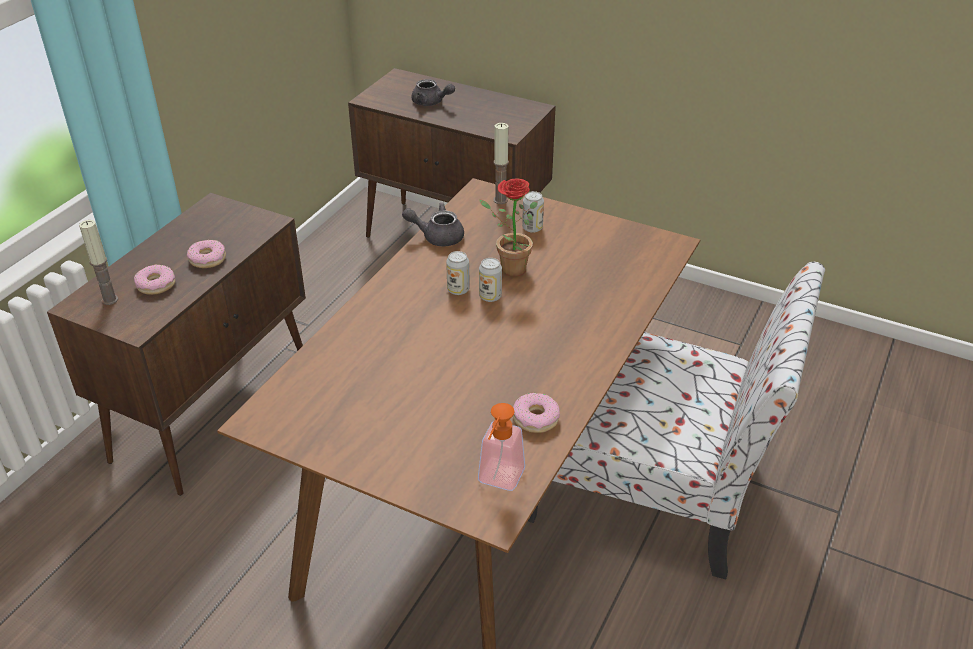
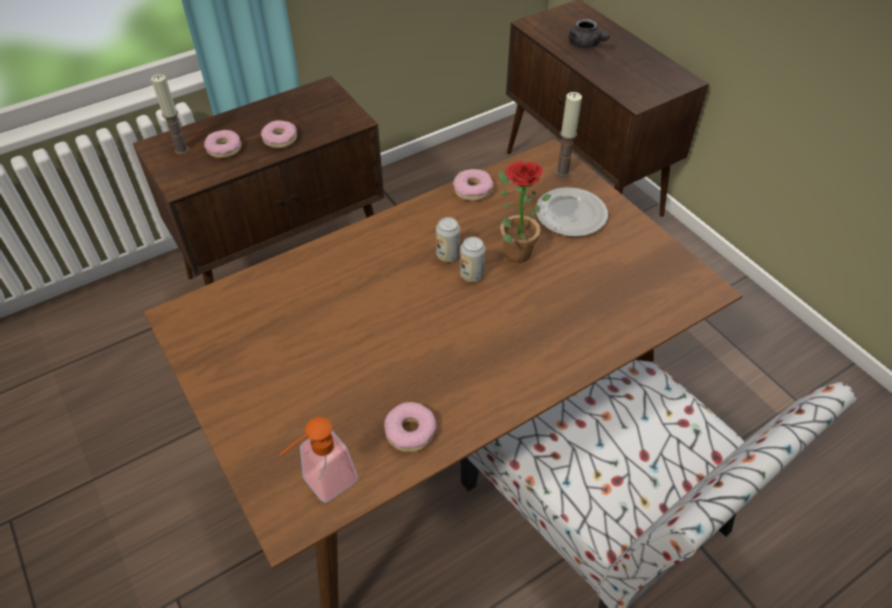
camera: 30 degrees right, 10 degrees up
(437, 236) = (473, 190): grey teapot -> donut
(532, 228) = (570, 214): can -> plate

